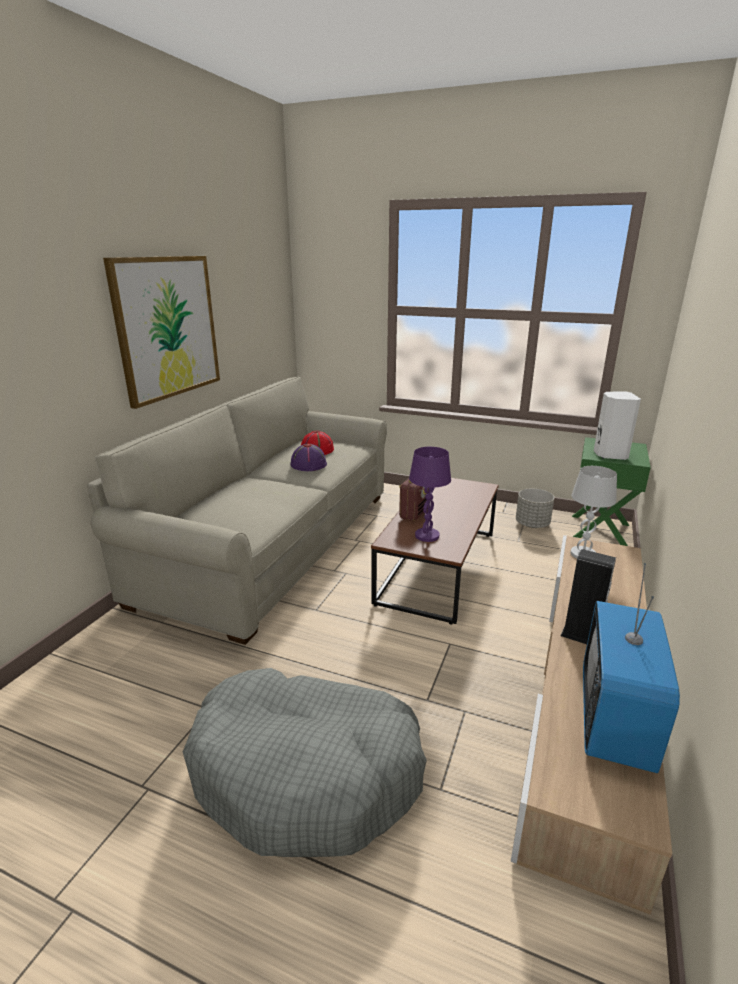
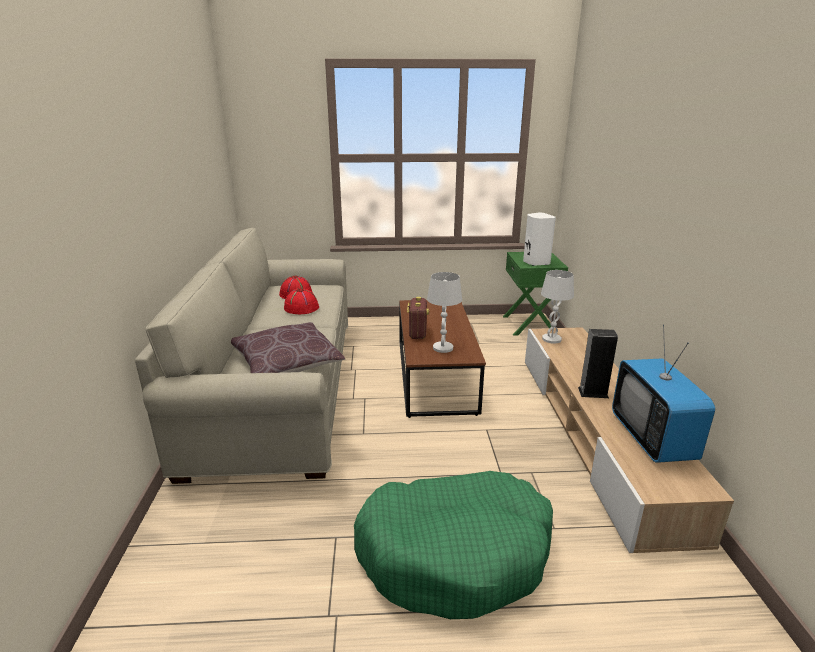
camera: 25 degrees left, 0 degrees up
(167, 328) = (163, 188): picture -> none
(241, 517) = (287, 364): none -> brown pillow
(307, 772) = (455, 553): grey dog bed -> green dog bed
(308, 464) = (301, 308): purple hat -> red hat
(427, 535) = (442, 348): purple table lamp -> white table lamp
(532, 524) = (480, 328): grey planter -> none

